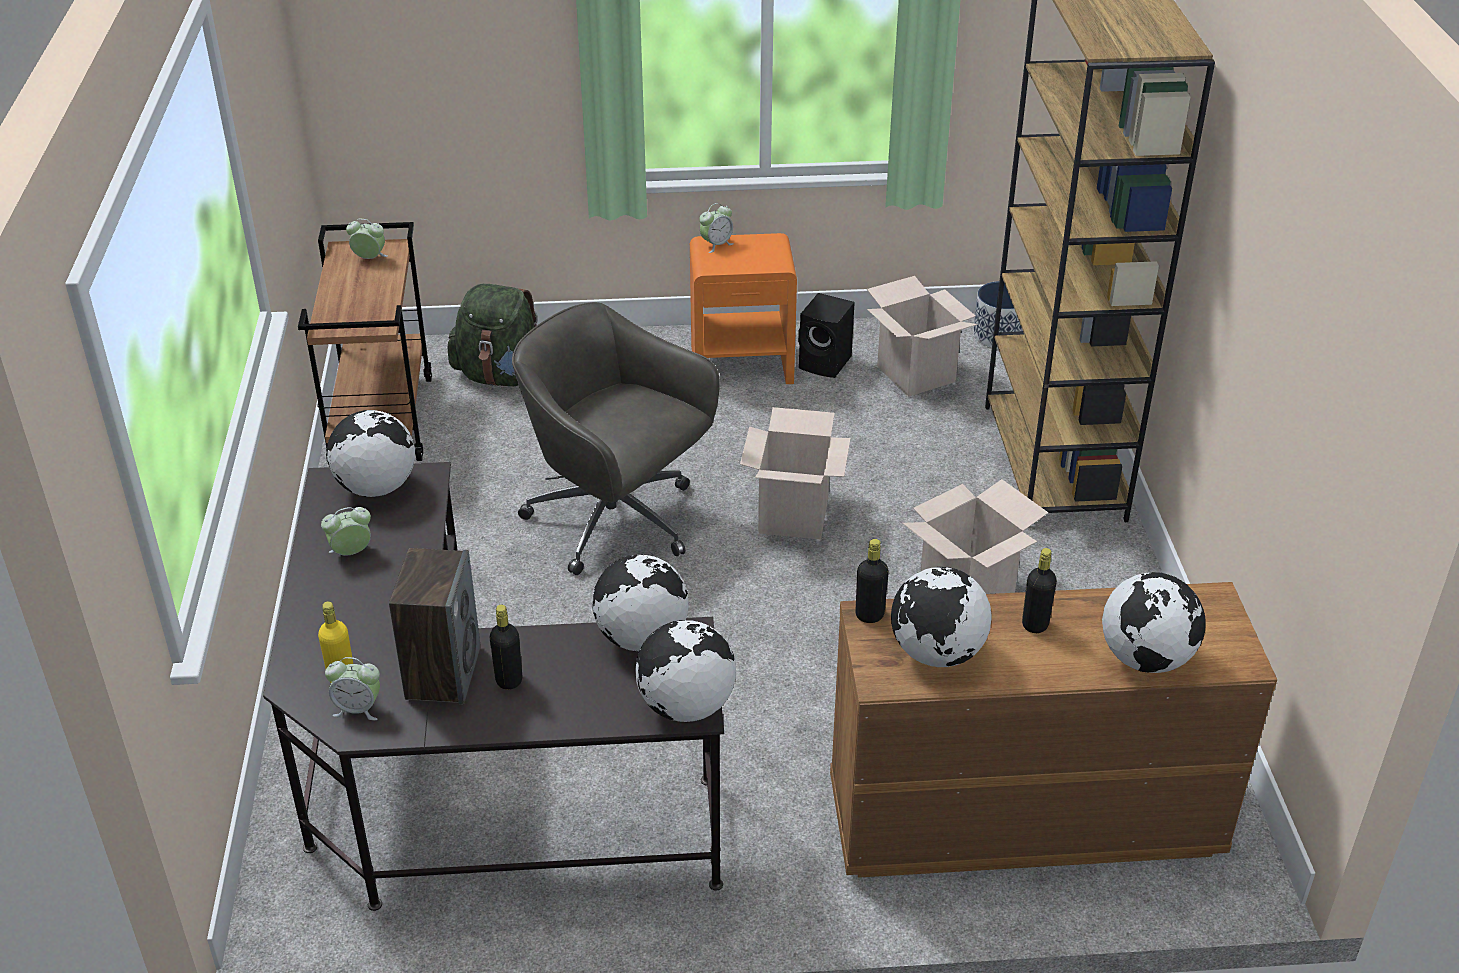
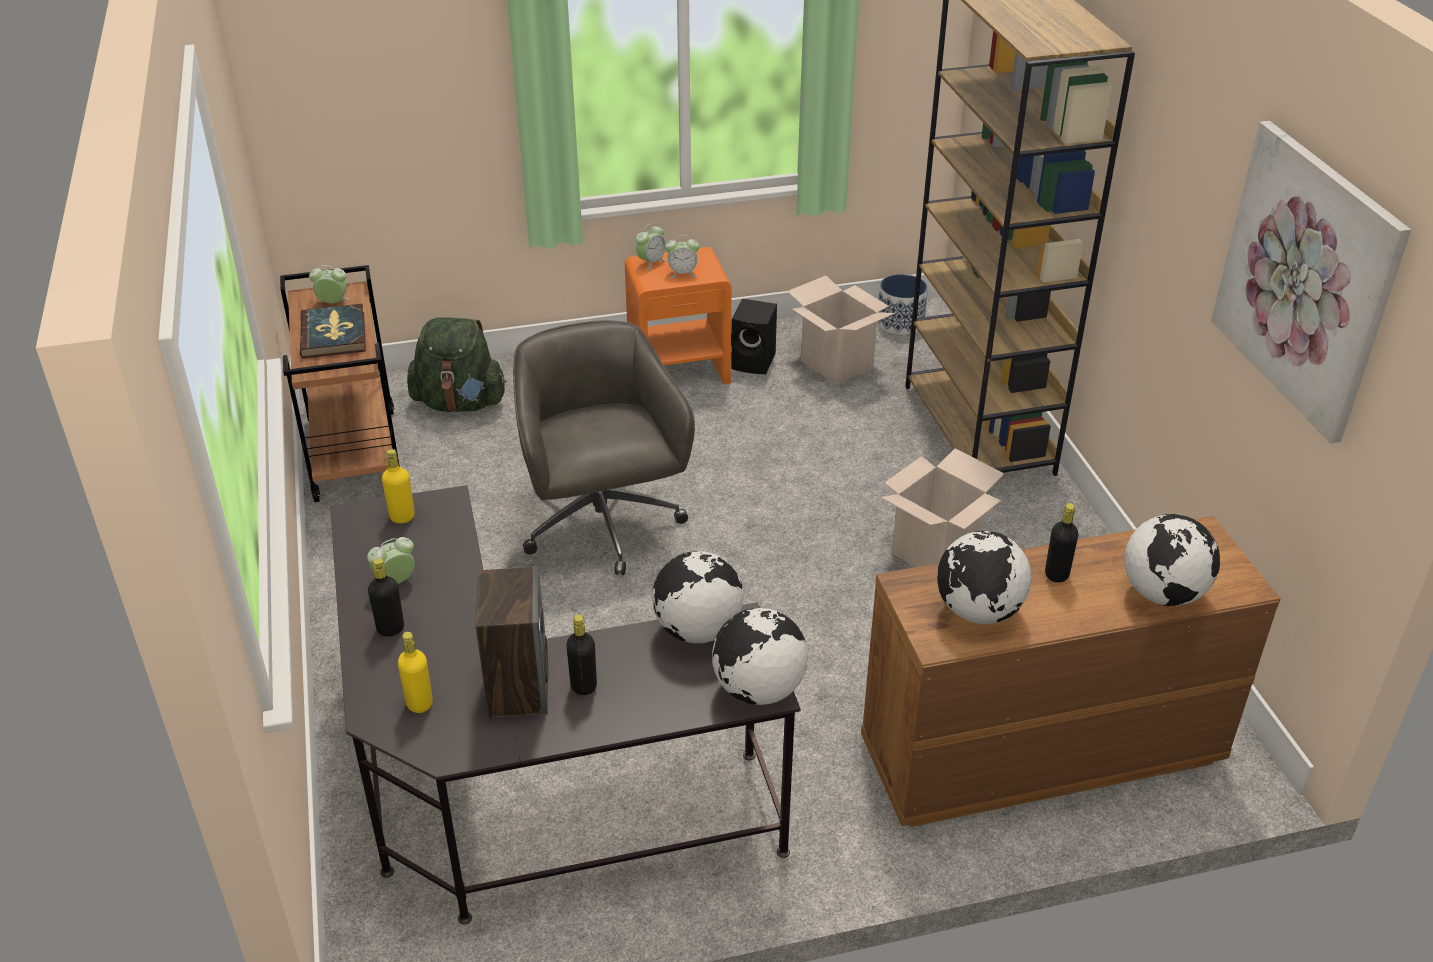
camera: 10 degrees left, 0 degrees up
(358, 709) = (444, 732): alarm clock -> alarm clock (682, 273)
(362, 292) = (334, 335): none -> book
(376, 487) = (402, 517): globe -> yellow bottle
(616, 522) = (602, 526): grey office chair -> grey office chair turned 45 degrees clockwise
(793, 515) = (762, 502): cardboard box -> none
(869, 615) = (907, 583): black bottle -> black bottle (390, 629)
(1337, 330) = (1305, 279): none -> picture

